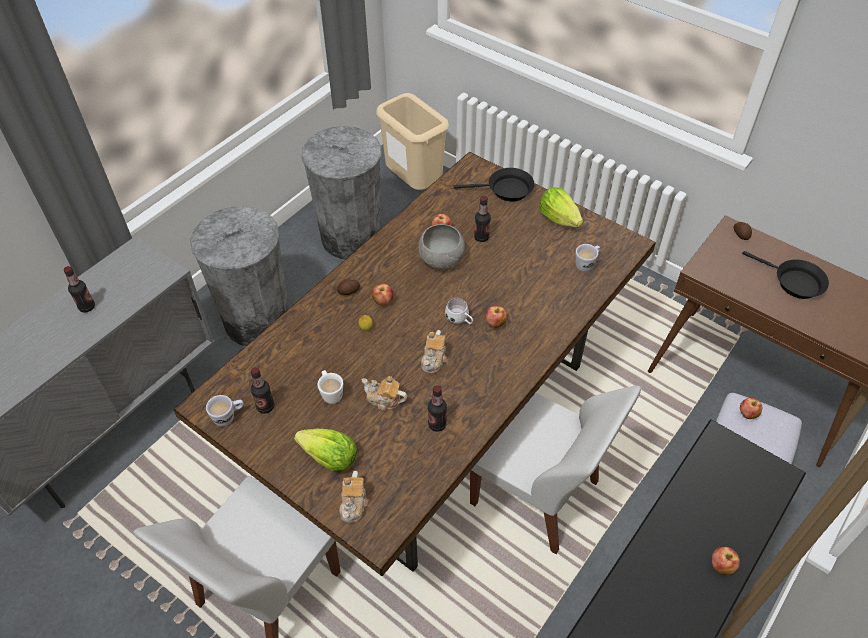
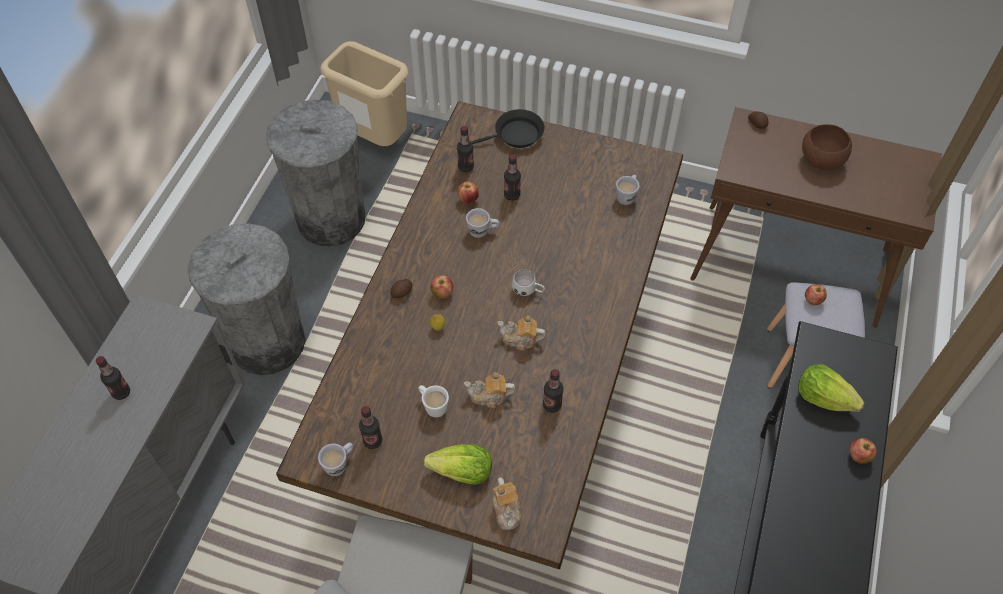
camera: 20 degrees left, 5 degrees up
(434, 359) = (520, 339): teapot -> teapot turned 105 degrees clockwise
(442, 260) = (482, 231): grey bowl -> white mug
(451, 205) = (465, 167): none -> bottle
(495, 324) = (564, 284): apple -> none
(538, 495) = (633, 437): white chair -> none
(559, 218) = (580, 153): lettuce -> lettuce (823, 398)
(793, 282) = (821, 161): black frying pan -> brown bowl

